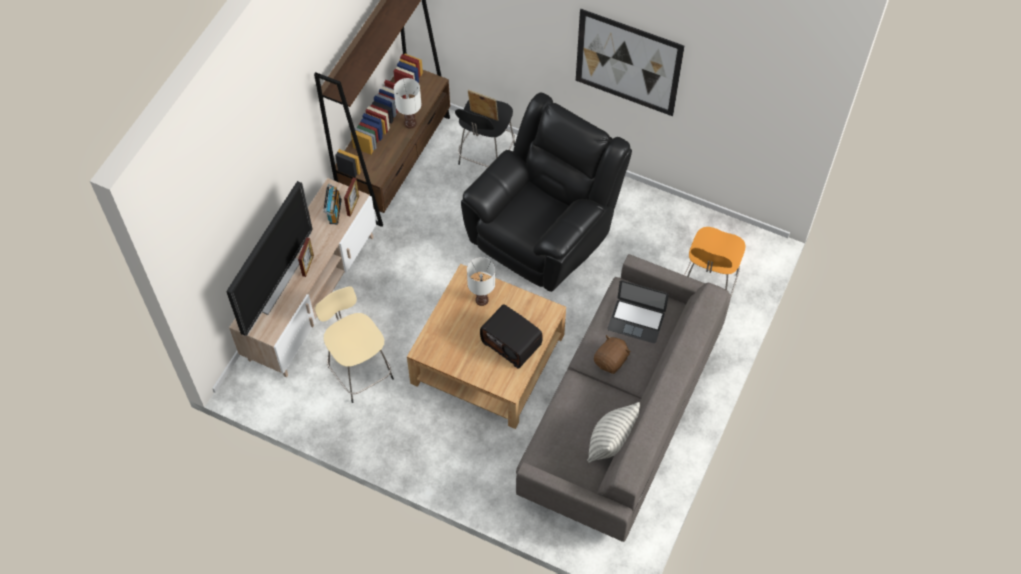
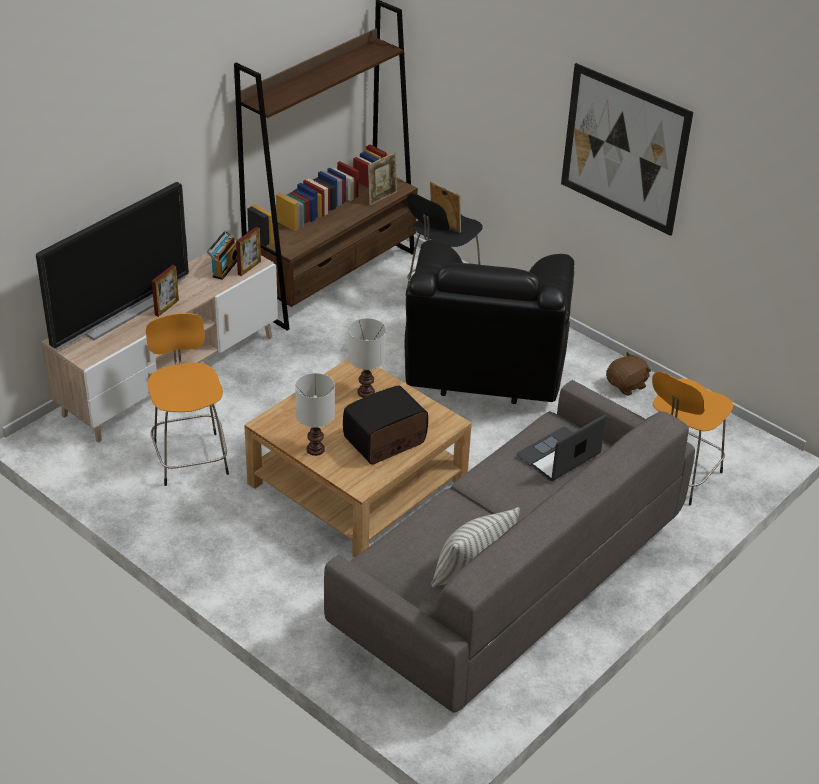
camera: 15 degrees right, 20 degrees down
(359, 371) = (190, 457): beige stool -> orange stool
(410, 123) = (354, 214): white table lamp -> white table lamp (316, 449)
(425, 98) = (382, 197): none -> picture frame
(512, 343) = (385, 442): radio -> radio turned 90 degrees clockwise
(544, 231) = (483, 376): black armchair -> black armchair turned 135 degrees clockwise
(611, 360) = (508, 489): brown plush toy -> brown plush toy (626, 385)
(636, 320) = (558, 455): laptop -> laptop turned 105 degrees clockwise

